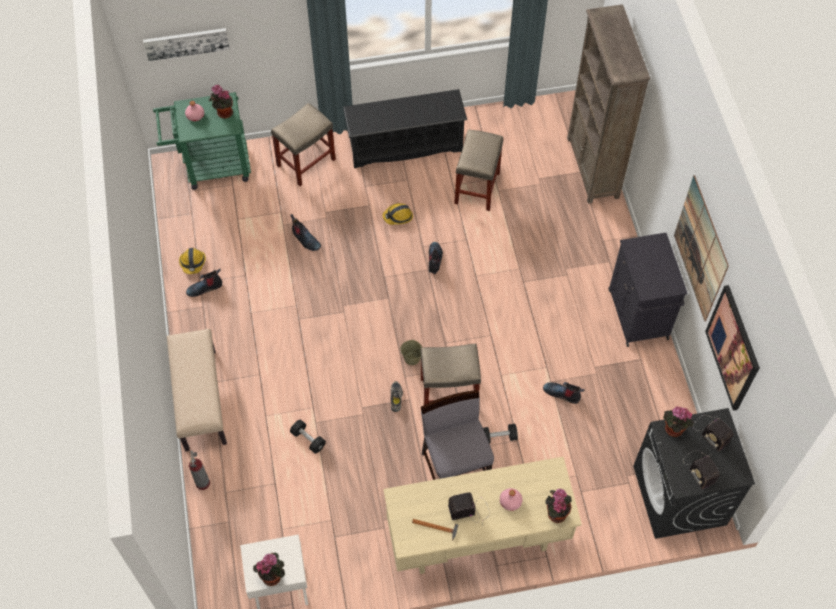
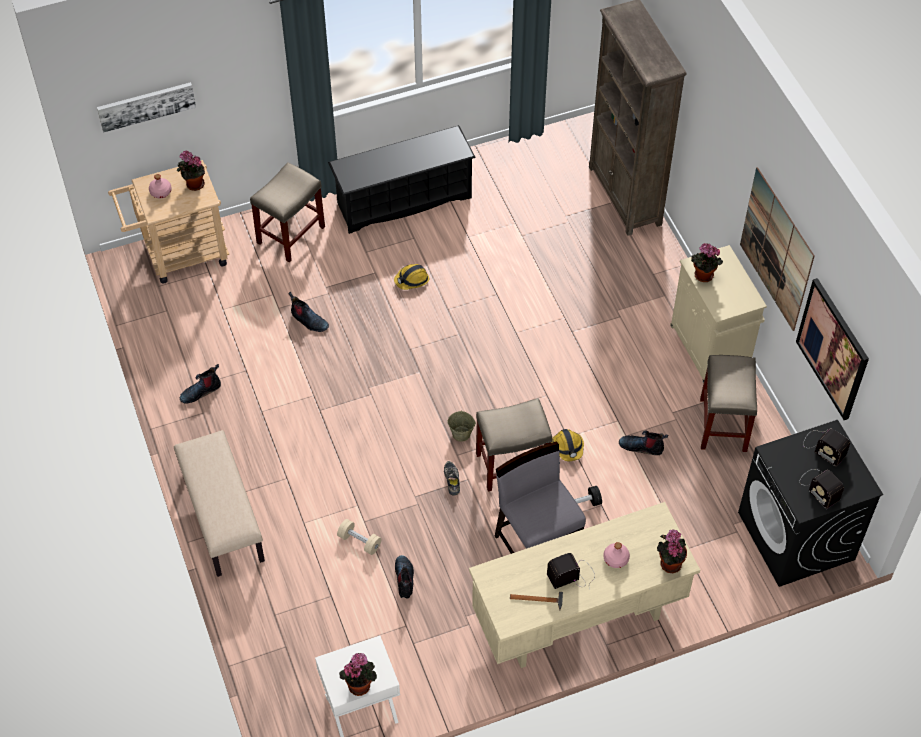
camera: 10 degrees left, 5 degrees down
(193, 263) = (180, 365): hard hat -> hard hat (567, 447)
(202, 483) = (245, 608): fire extinguisher -> none
(211, 167) = (179, 255): green cart -> beige cart
(308, 439) = (359, 541): black dumbbell -> beige dumbbell
(435, 260) = (464, 322): boot -> boot (405, 579)
(477, 187) = (496, 235): beige stool -> beige stool (723, 424)
(638, 316) = (710, 349): black cabinet -> beige cabinet
(672, 430) = (781, 451): potted plant -> potted plant (702, 276)

